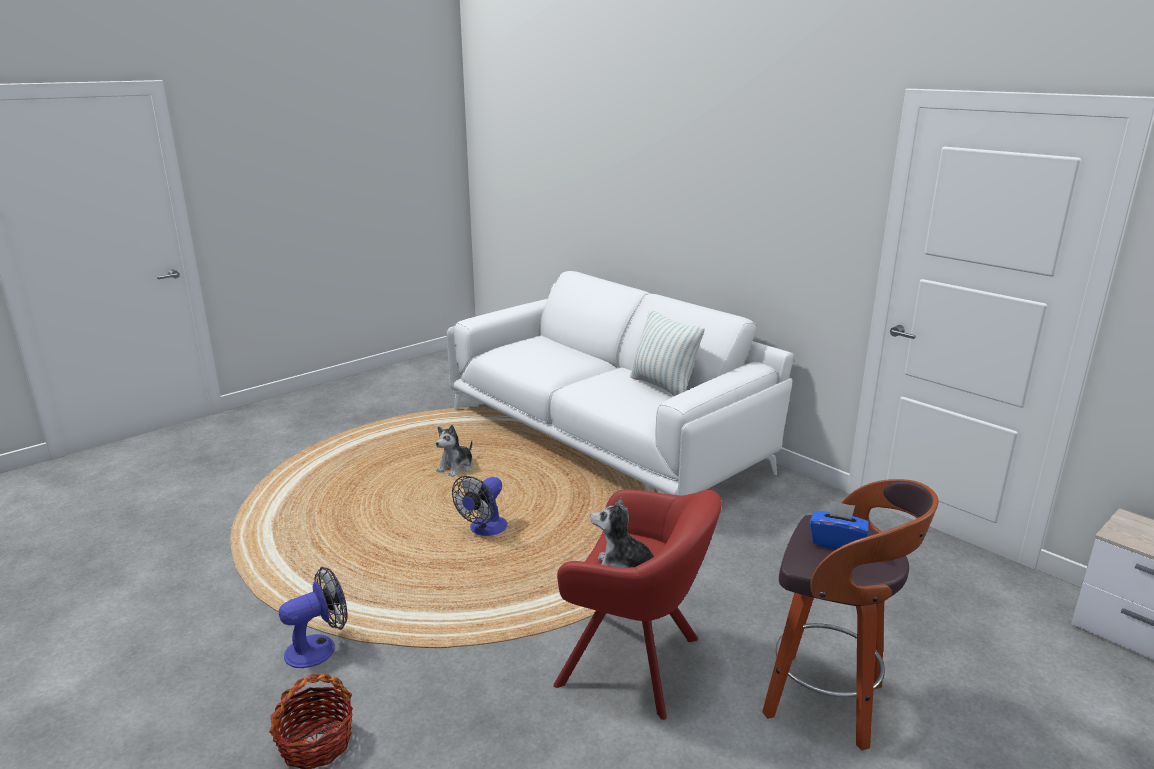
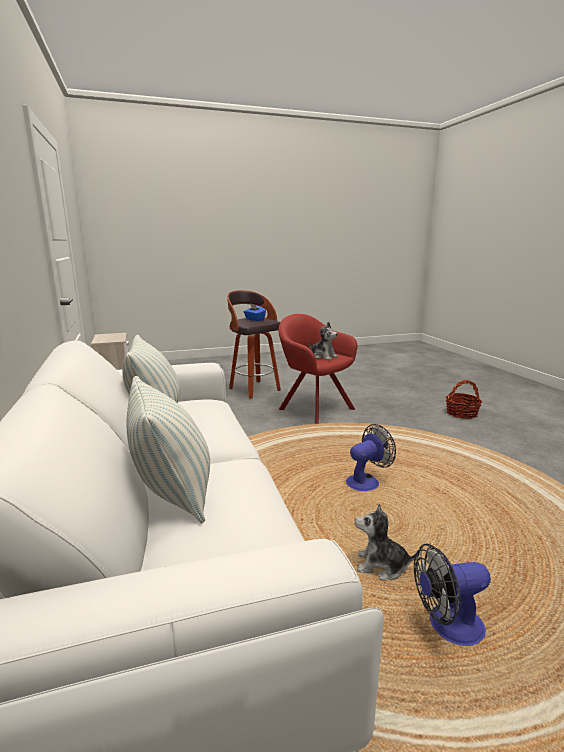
camera: 155 degrees left, 5 degrees down
(319, 647) = (477, 440): fan -> fan (447, 626)
(456, 467) = (381, 566): plush toy -> plush toy turned 135 degrees counterclockwise
(569, 354) = (173, 493): none -> pillow

